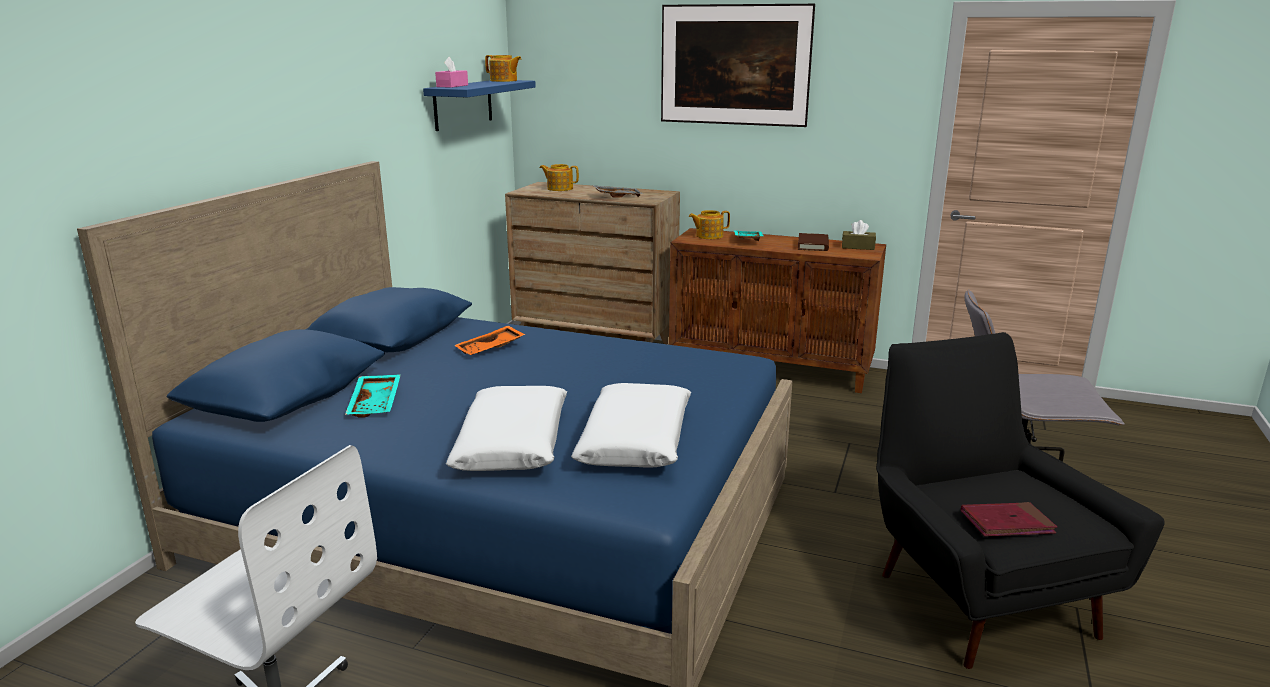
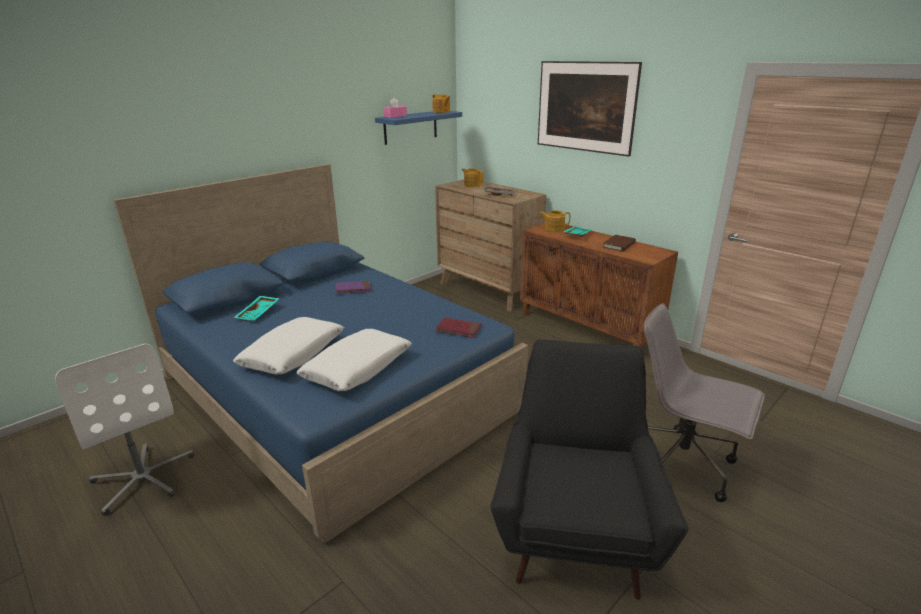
camera: 25 degrees right, 5 degrees up
(491, 349) = (353, 289): orange tray -> purple book
(858, 247) = (651, 251): brown tissue box -> none
(1006, 523) = (561, 492): red book -> red book (458, 329)

